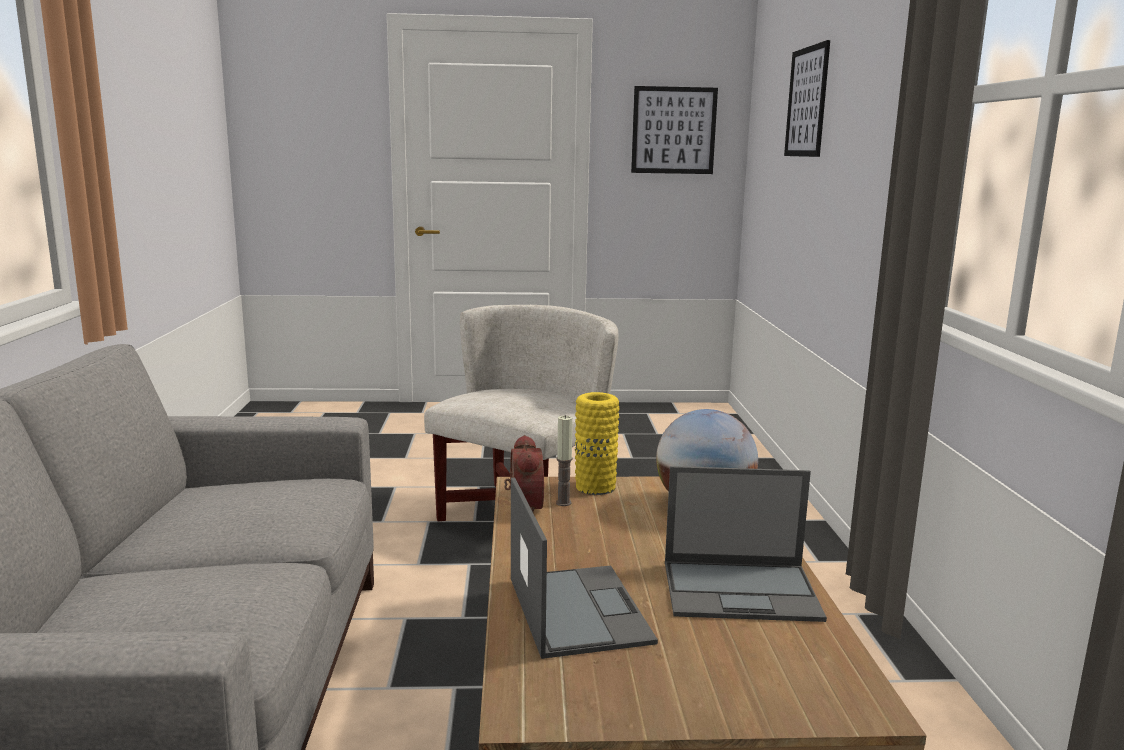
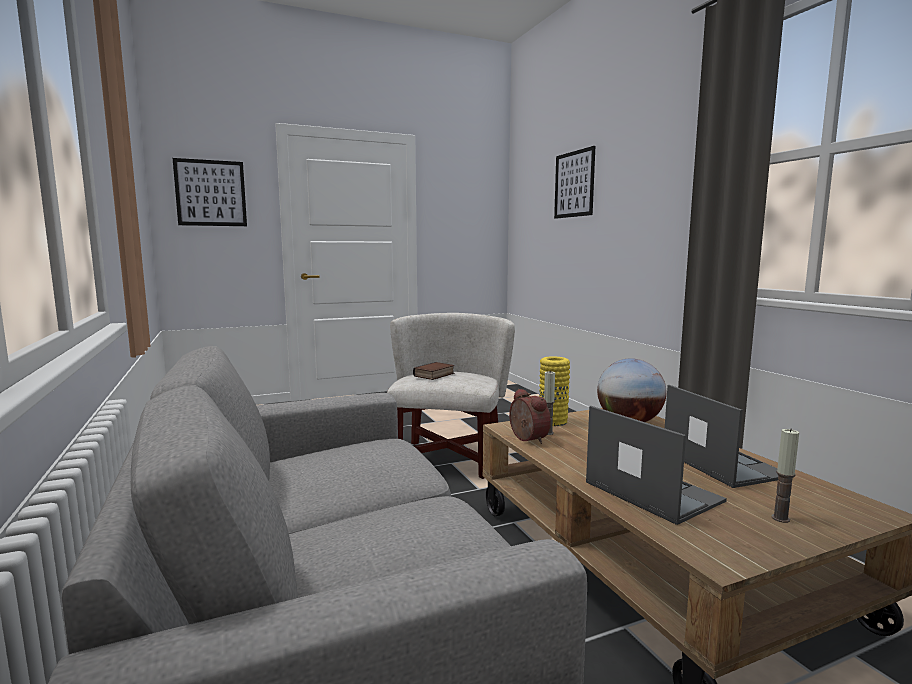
camera: 20 degrees left, 5 degrees down
(497, 395) = (434, 375): none -> book
(673, 130) = (466, 207): picture -> picture (211, 193)
(697, 683) = (780, 518): none -> candle
(742, 590) = (721, 463): laptop -> laptop turned 90 degrees counterclockwise

